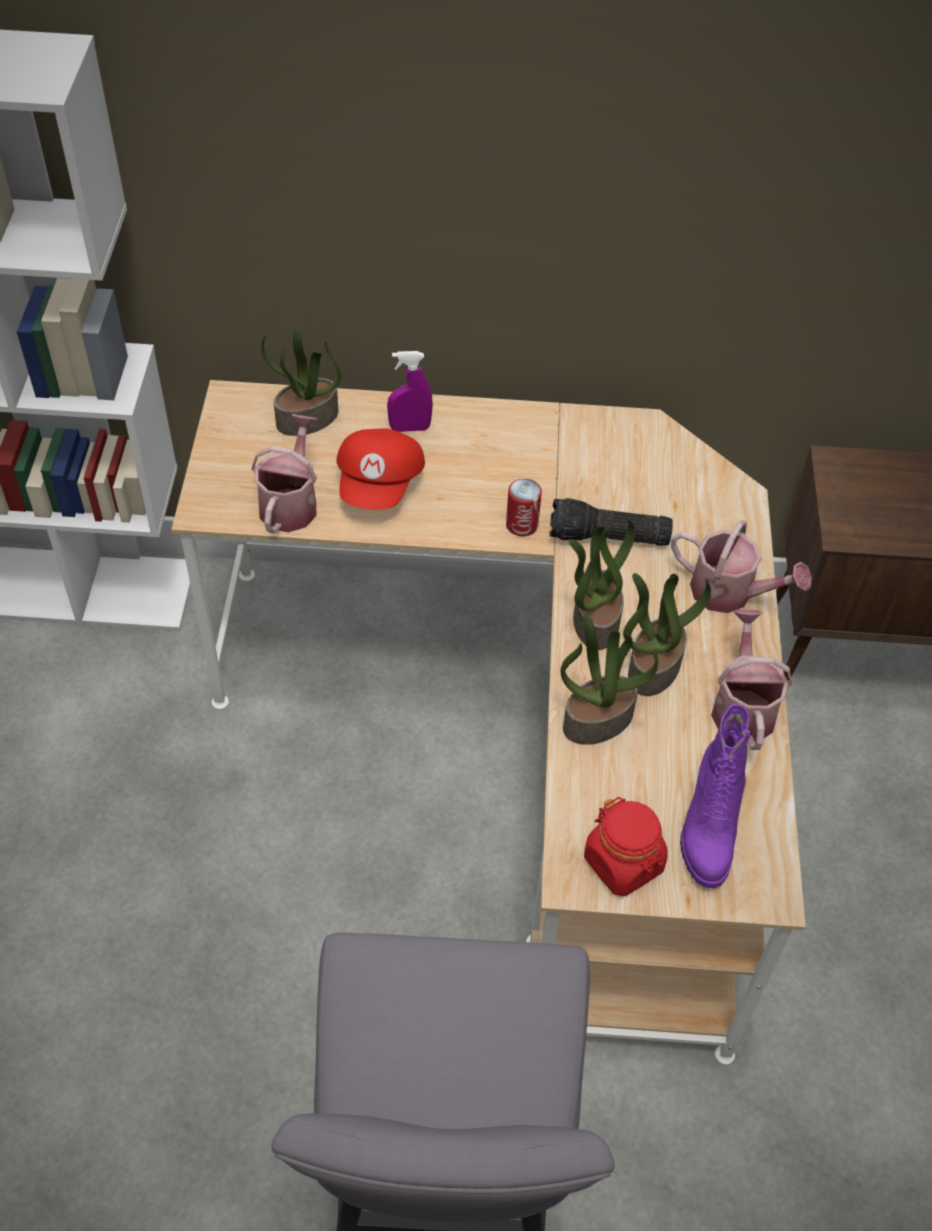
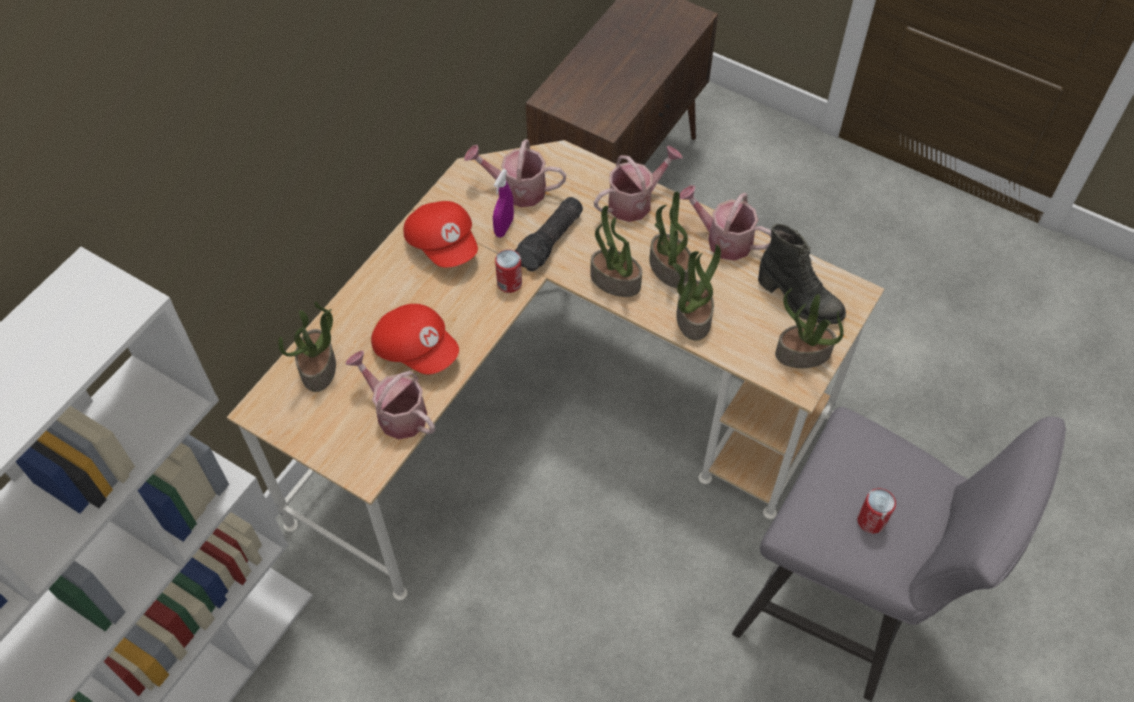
camera: 60 degrees left, 5 degrees up
(410, 428) = (374, 307): purple spray bottle -> purple spray bottle (504, 227)
(410, 1039) = (871, 520): none -> can
(533, 448) = (444, 244): none -> red cap
(624, 863) = (802, 354): red jar -> potted plant
(658, 477) = (517, 189): none -> watering can
(707, 827) = (798, 300): purple boot -> black boot

